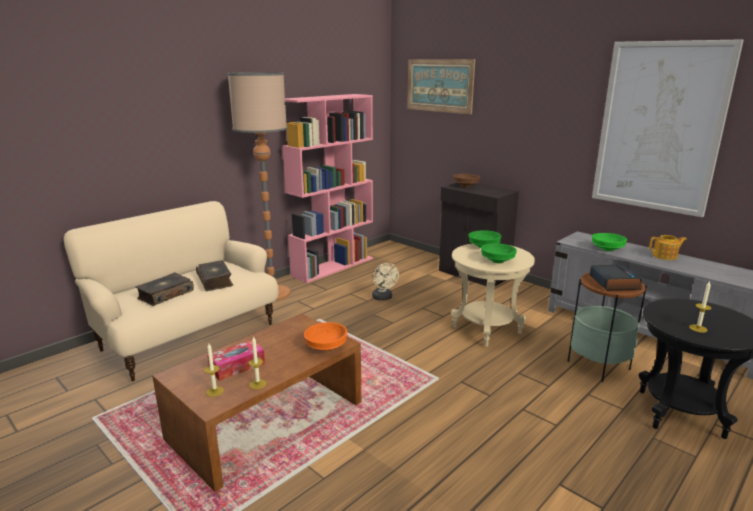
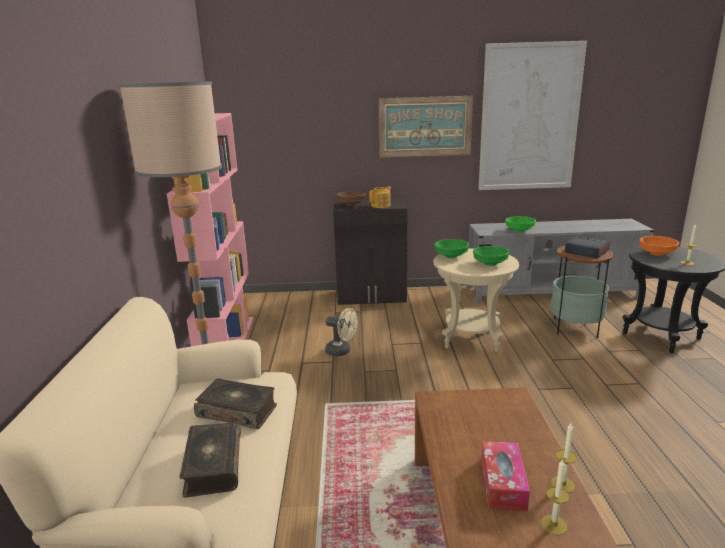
camera: 45 degrees left, 0 degrees up
(326, 346) = (514, 407): orange bowl -> orange bowl (656, 253)
(439, 85) = (286, 97): picture -> picture (425, 126)
(665, 256) = (556, 224): teapot -> teapot (381, 205)

